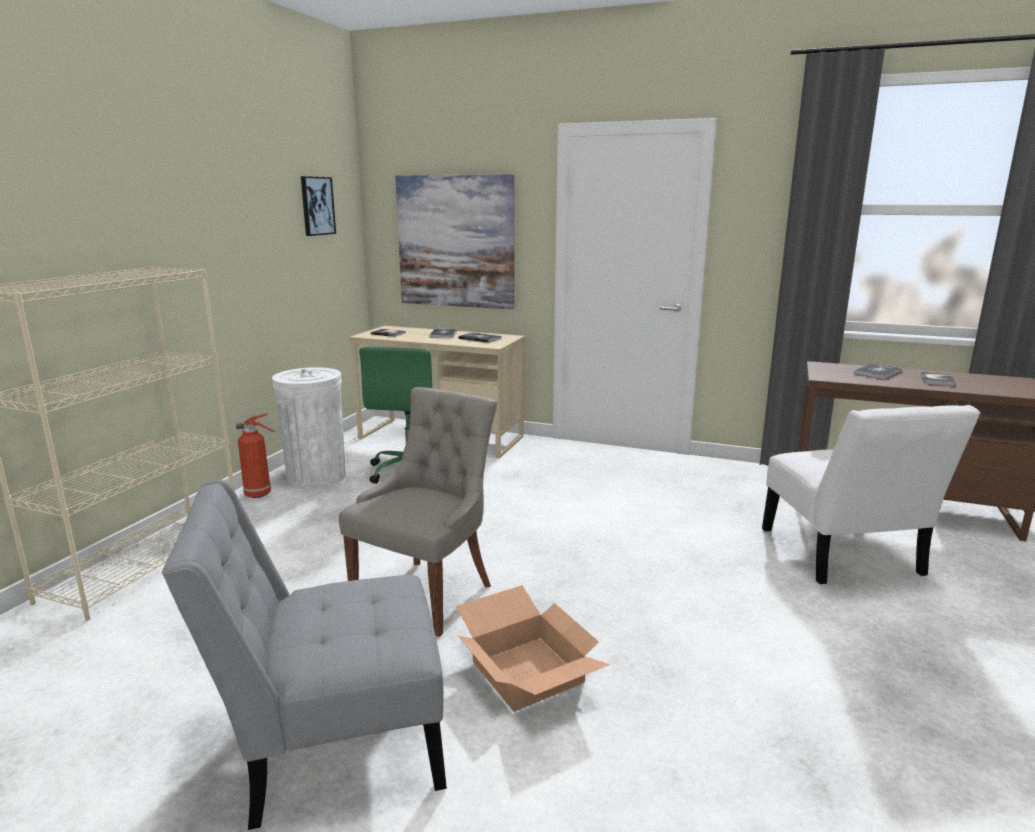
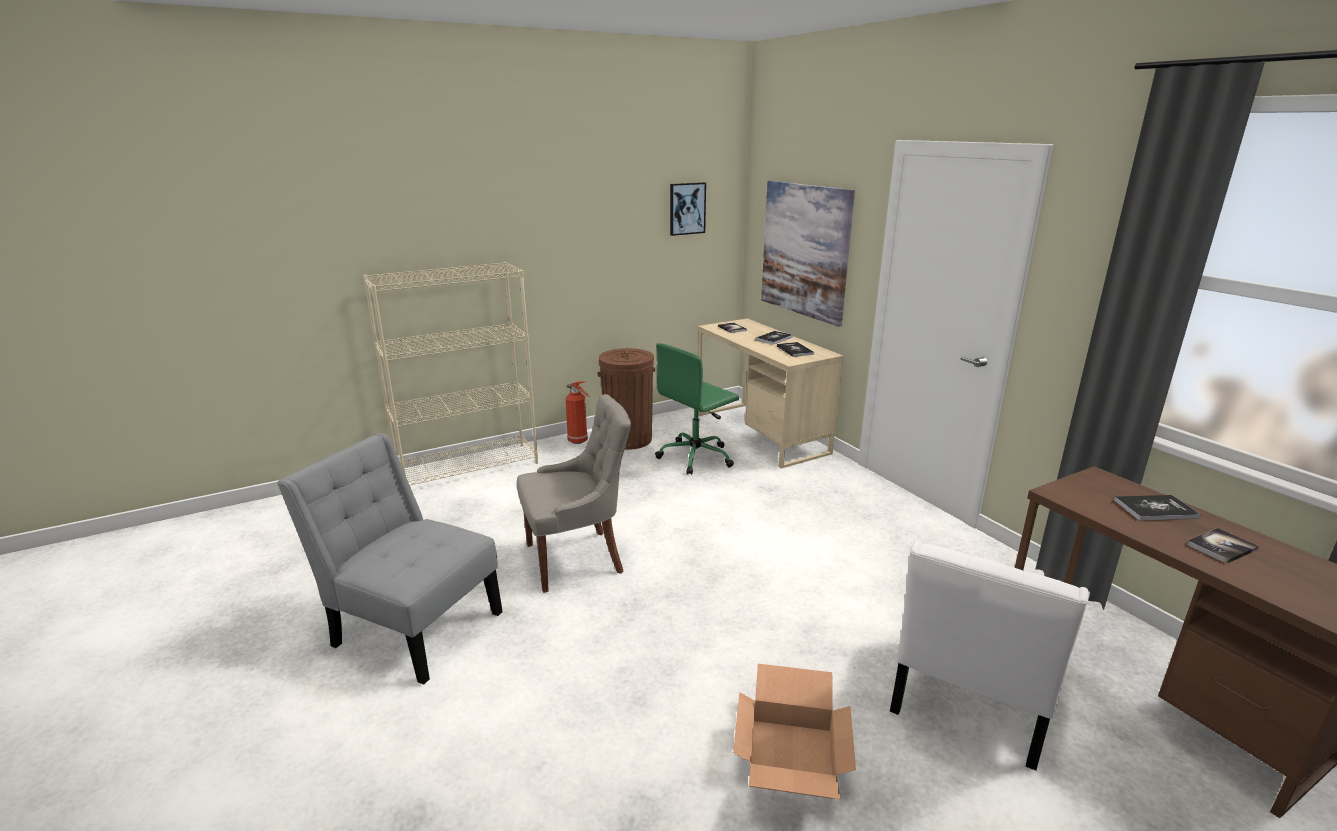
camera: 40 degrees right, 5 degrees up
(316, 477) = (628, 439): white trash can -> brown trash can
(529, 672) = (559, 646): cardboard box -> cardboard box (793, 758)

